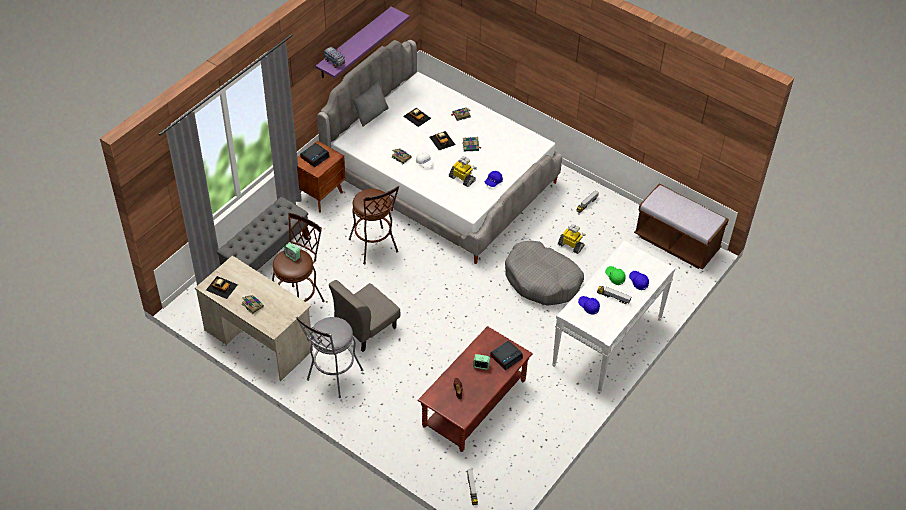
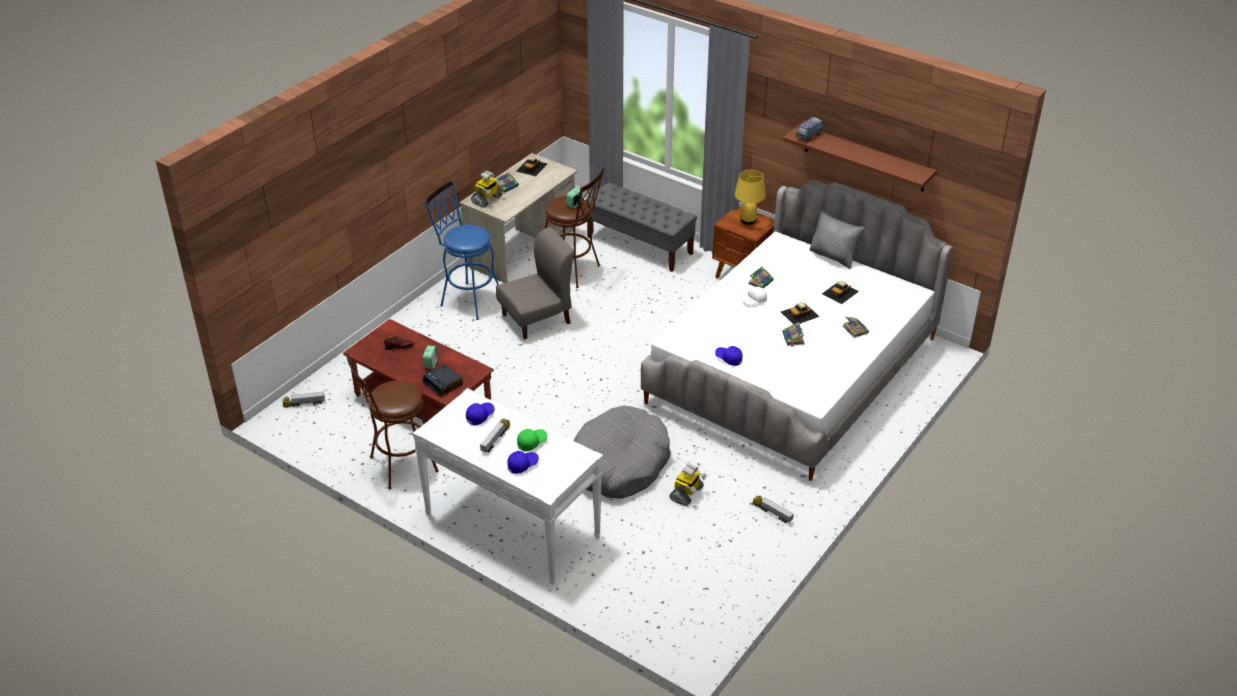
camera: 90 degrees right, 10 degrees down
(315, 157) = (748, 220): alarm clock -> yellow table lamp
(332, 378) = (467, 299): grey stool -> blue stool
(354, 43) = (864, 158): purple shelf -> brown shelf
(365, 328) = (537, 319): grey chair -> grey chair turned 105 degrees clockwise
(375, 248) = (662, 320): brown stool -> brown stool (398, 466)
(462, 178) = (730, 332): toy robot -> toy robot (487, 199)
(676, 243) = (706, 613): brown bench -> none

